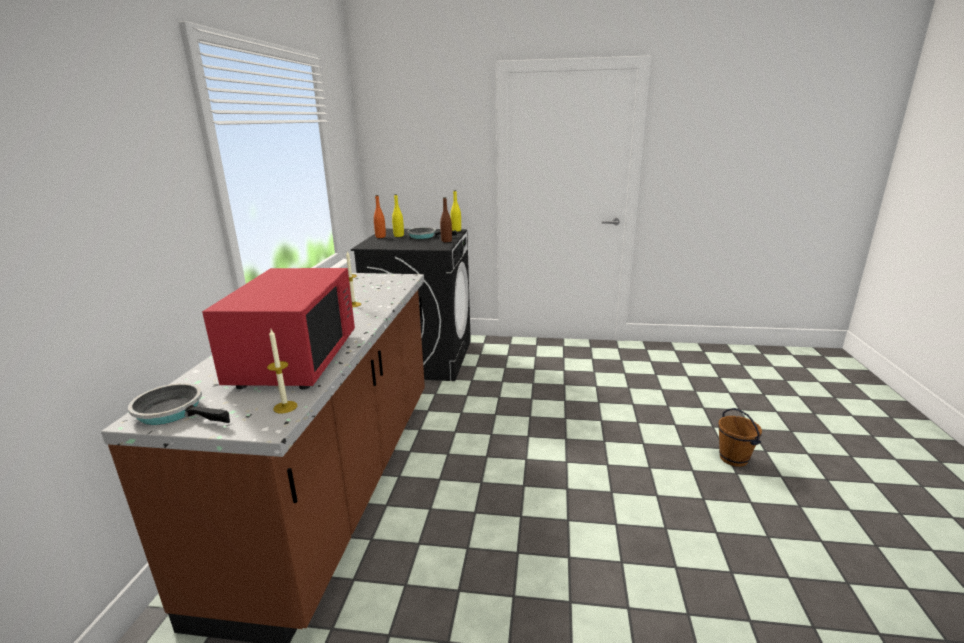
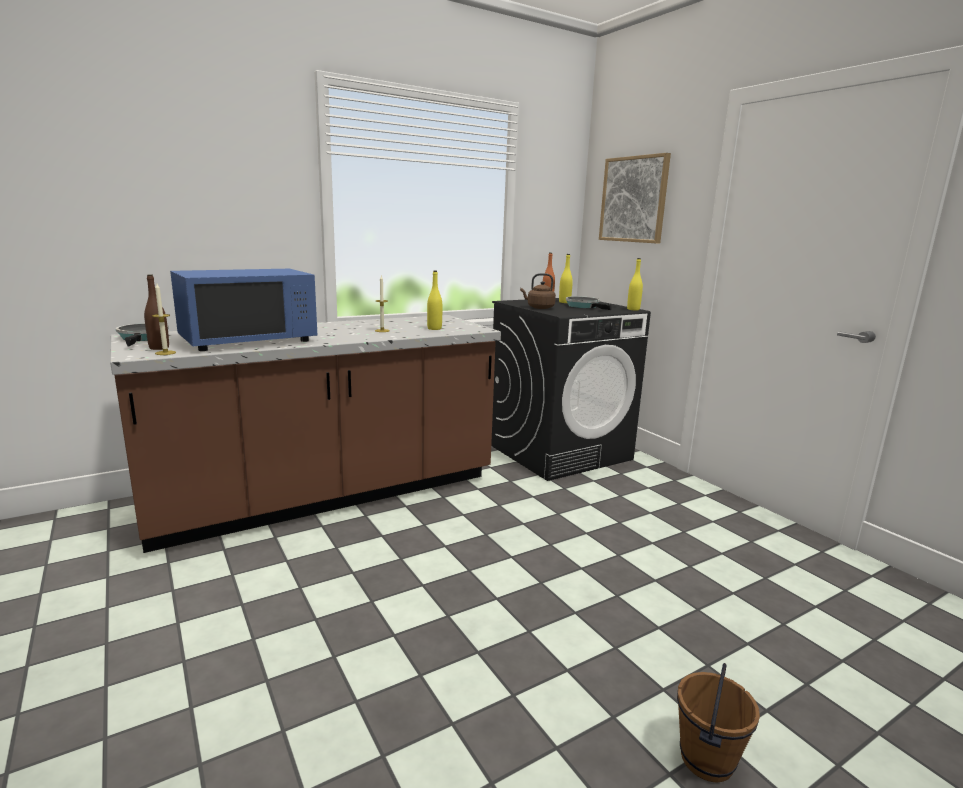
camera: 50 degrees right, 5 degrees down
(295, 360) = (249, 340): red microwave -> blue microwave
(379, 288) = (434, 328): none -> yellow bottle
(407, 246) = (539, 308): none -> brown kettle
(418, 141) = (634, 199): none -> picture
(446, 241) = (587, 312): brown bottle -> brown bottle (159, 348)

